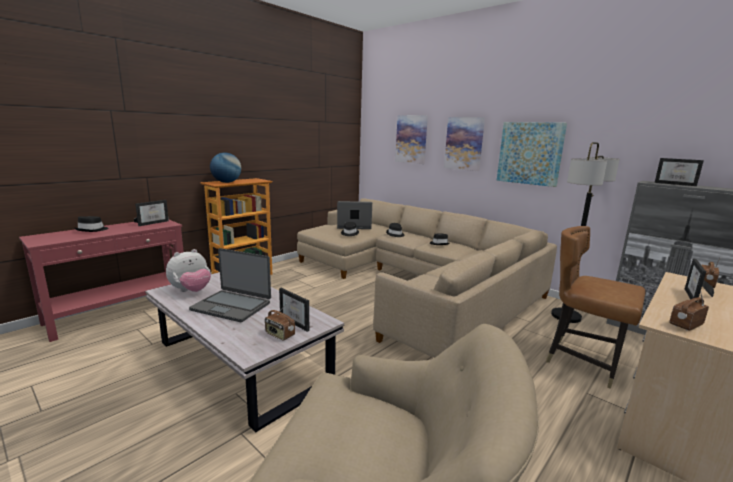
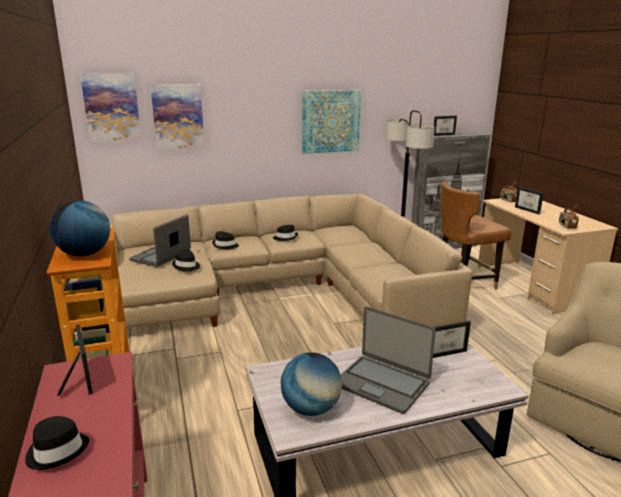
camera: 60 degrees left, 5 degrees up
(191, 291) = (311, 409): plush toy -> globe
(232, 306) = (382, 384): laptop -> laptop turned 75 degrees clockwise
(279, 335) = (468, 366): radio -> none
(464, 143) = (257, 117): picture -> picture (112, 108)

